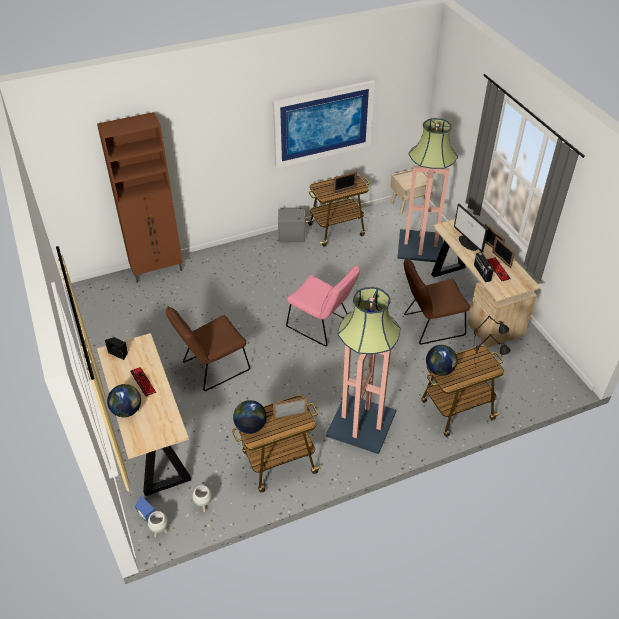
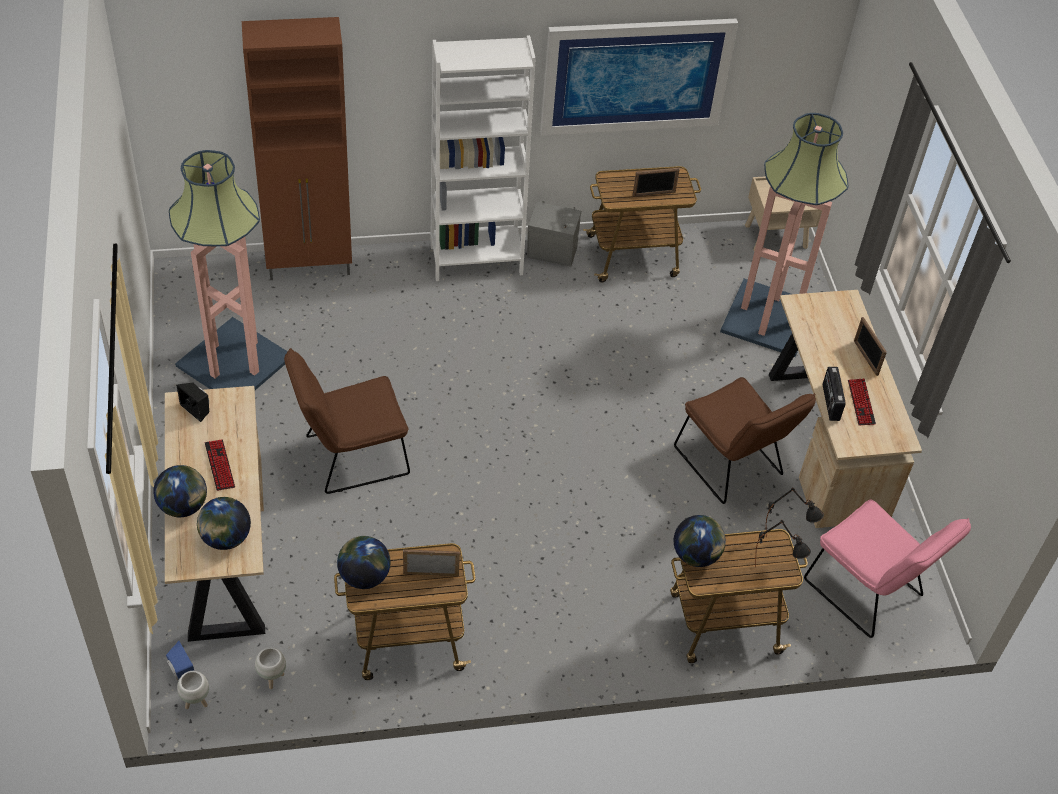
camera: 10 degrees right, 5 degrees up
(159, 423) = (225, 538): none -> globe
(251, 249) = (476, 260): none -> white bookcase
(322, 326) = (551, 425): pink chair -> pink chair (869, 593)
(361, 423) = (559, 608): floor lamp -> floor lamp (234, 362)
(429, 325) = (732, 466): brown chair -> brown chair turned 120 degrees counterclockwise
(468, 243) = (828, 343): monitor -> none
(501, 259) = (873, 385): picture frame -> none

